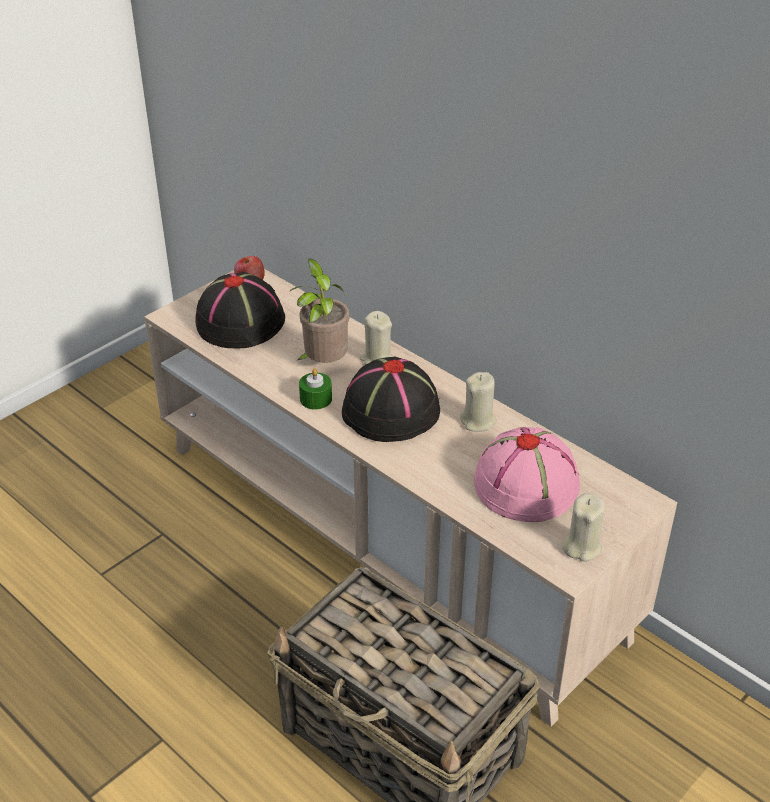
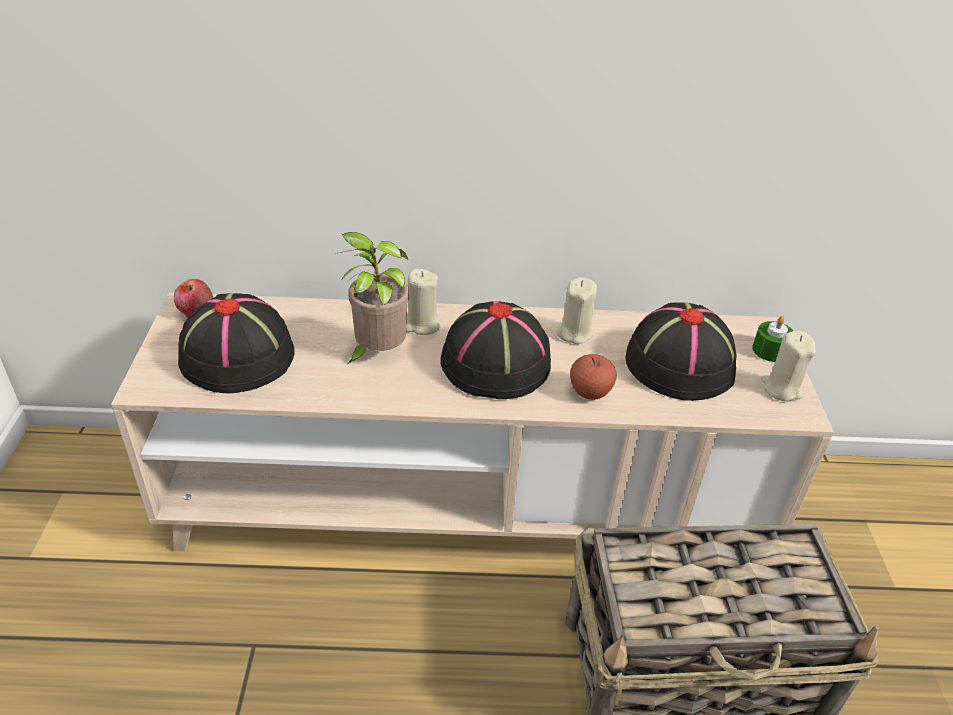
camera: 45 degrees left, 0 degrees up
(316, 399) = (415, 389): green candle -> green candle (770, 350)
(427, 465) = (590, 392): none -> apple
(526, 484) = (679, 363): pink hat -> black hat

